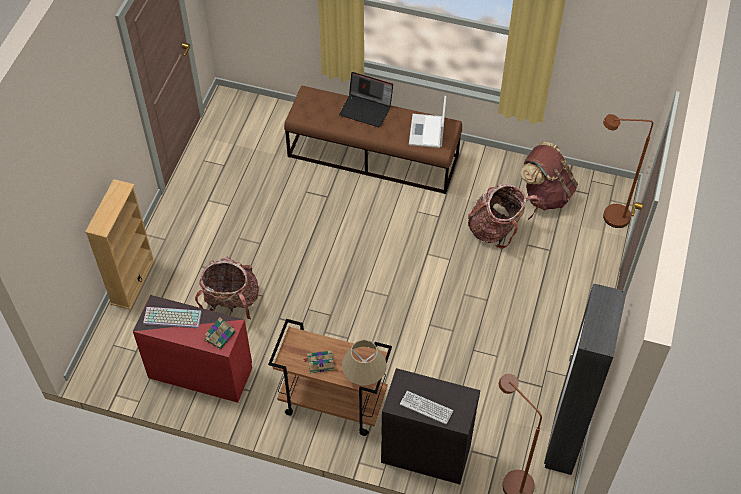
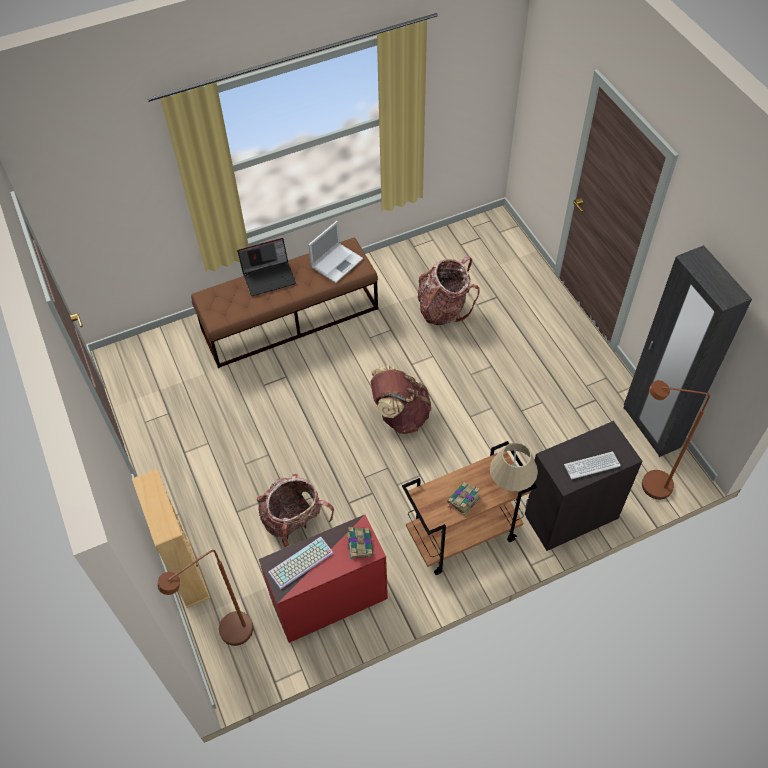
camera: 40 degrees left, 0 degrees up
(427, 132) = (337, 262): laptop -> laptop turned 105 degrees counterclockwise
(545, 194) = (451, 258): brown backpack -> brown backpack (400, 415)
(608, 217) = (511, 245): brown floor lamp -> brown floor lamp (229, 636)

